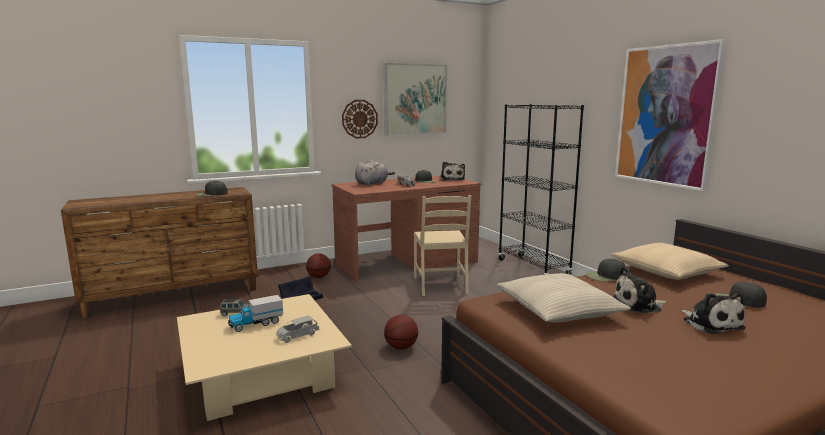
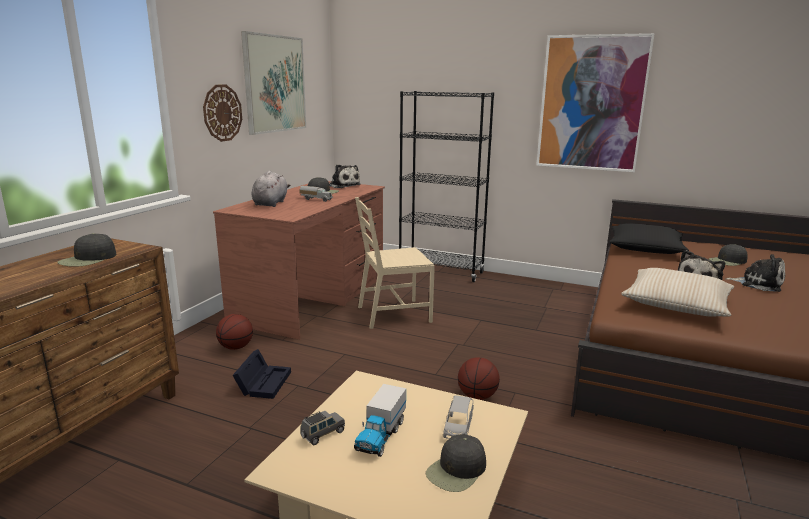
camera: 40 degrees left, 5 degrees up
(441, 285) = (393, 314): beige chair -> beige chair turned 120 degrees clockwise
(605, 276) = (626, 263): black cap -> black cap (457, 470)
(666, 271) = (645, 248): beige pillow -> black pillow

